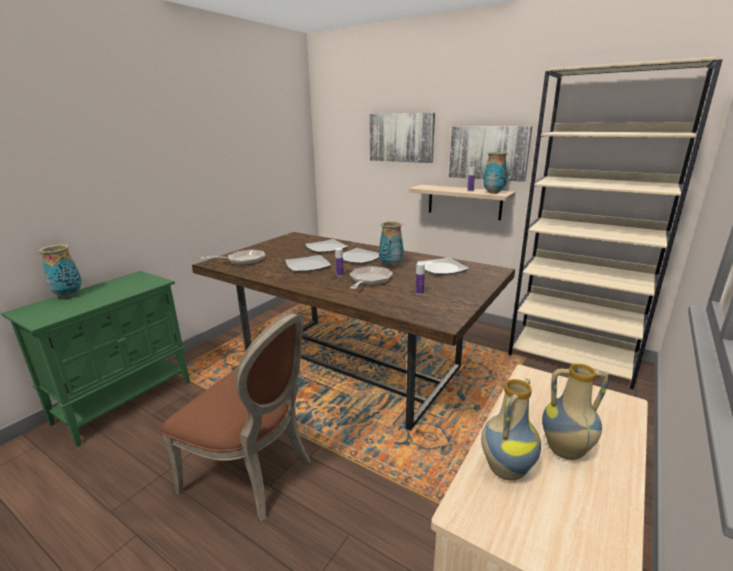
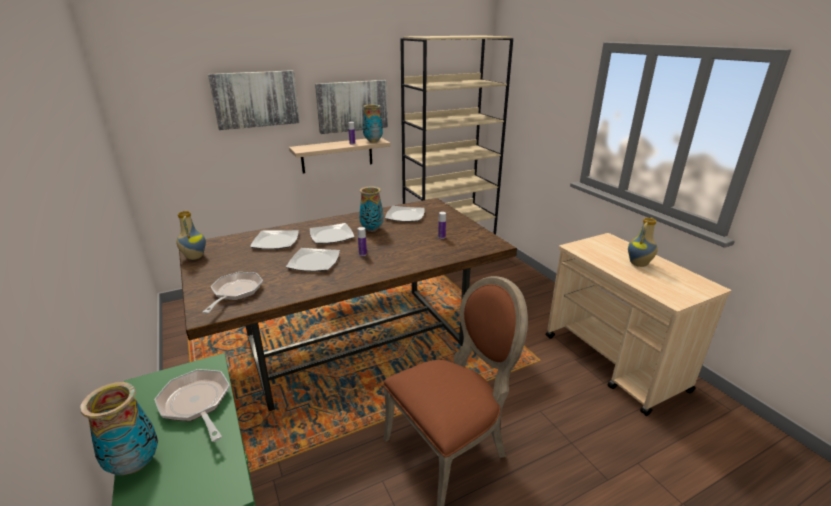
camera: 60 degrees left, 5 degrees up
(369, 281) = (393, 246): frying pan -> frying pan (197, 404)
(504, 469) = (647, 282): vase -> vase (194, 257)

